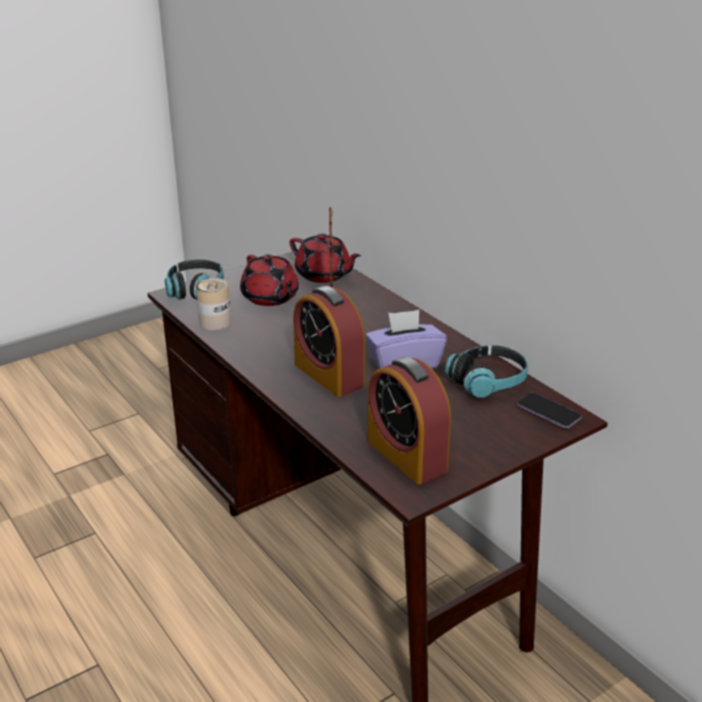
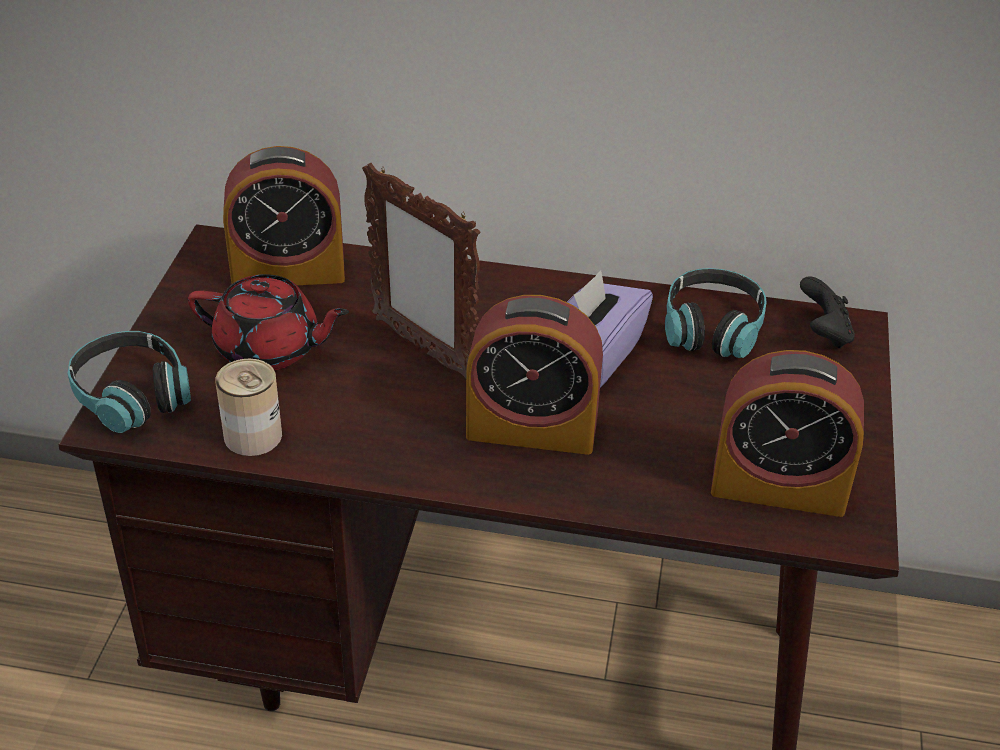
camera: 45 degrees left, 10 degrees up
(323, 275) = (288, 271): red teapot -> alarm clock
(548, 412) = (823, 333): phone -> black game controller

